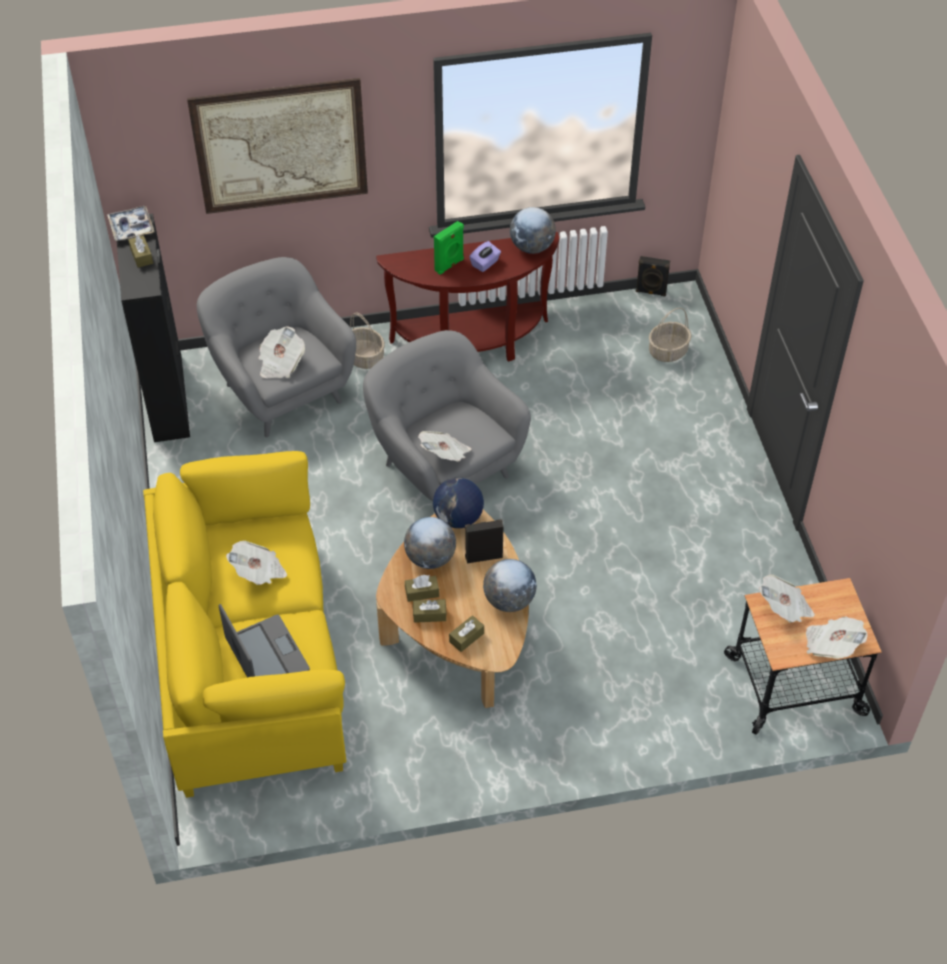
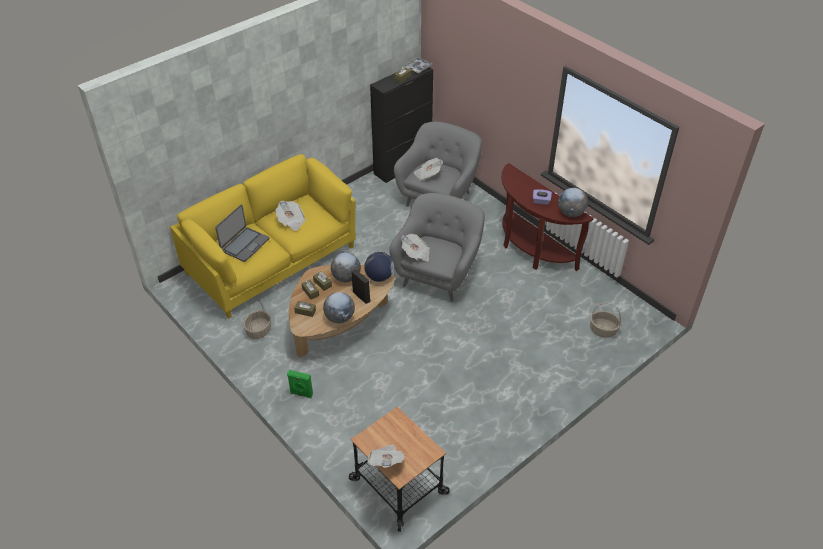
camera: 60 degrees right, 5 degrees down
(280, 146) = (490, 71): picture -> none
(365, 357) = (486, 216): basket -> basket (259, 331)
(450, 265) = (527, 190): green speaker -> green speaker (301, 394)
(650, 292) = (642, 304): black speaker -> none
(784, 609) = (399, 428): newspaper -> none

